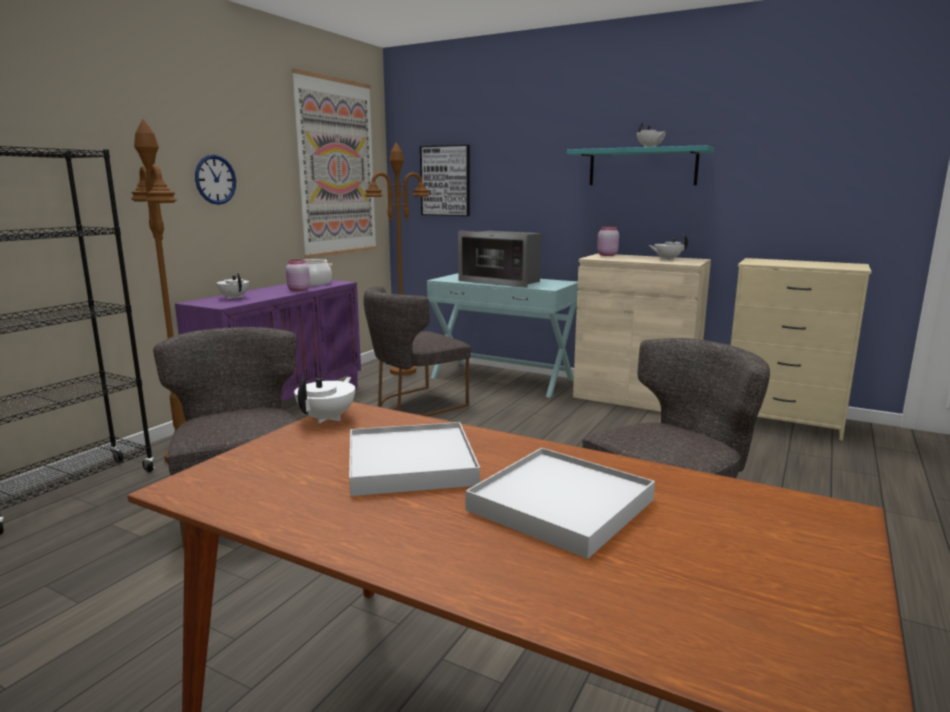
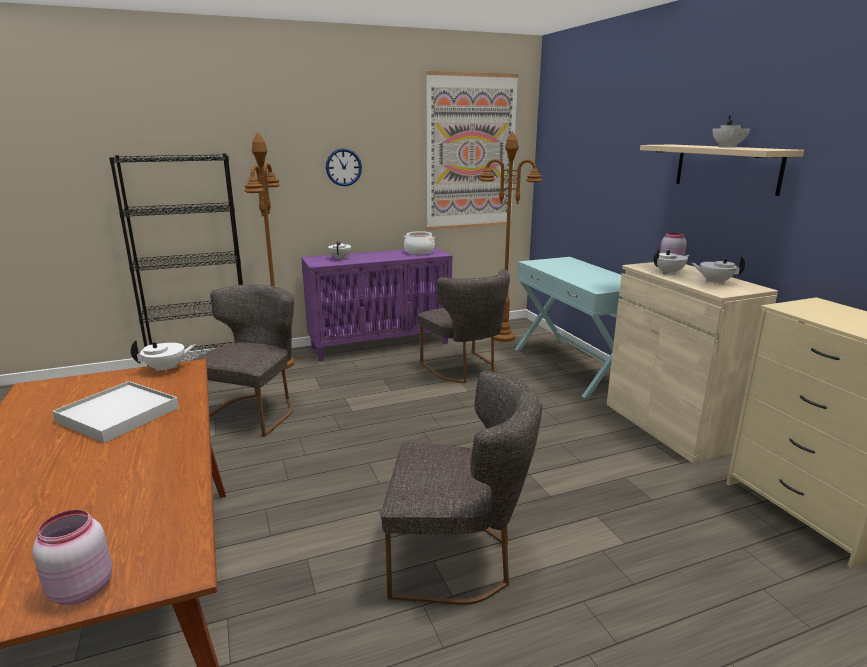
camera: 40 degrees right, 5 degrees up
(298, 290) = (393, 257): pink jar -> pink jar (79, 589)
(415, 404) = (464, 370): grey chair -> grey chair turned 120 degrees counterclockwise
(445, 181) = (570, 166): picture -> none
(502, 281) = (578, 273): microwave -> none
(561, 505) = (95, 474): white tray -> none
(624, 258) = (669, 273): none -> white teapot
(642, 167) = (726, 168): turquoise shelf -> beige shelf

